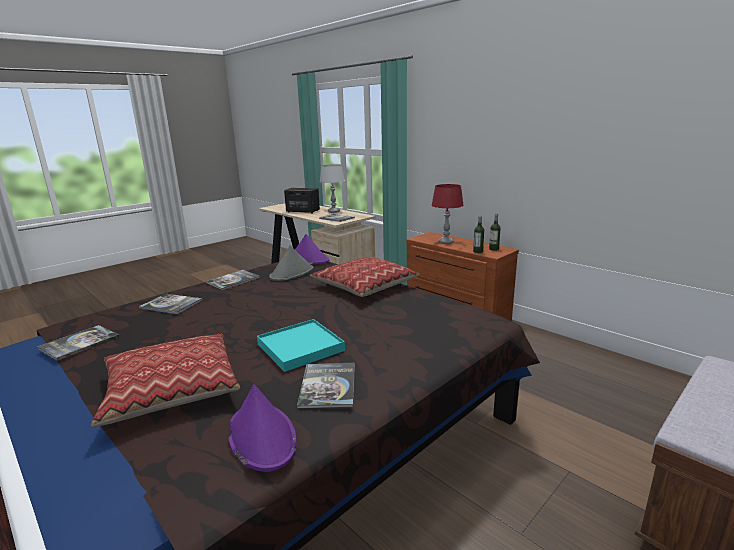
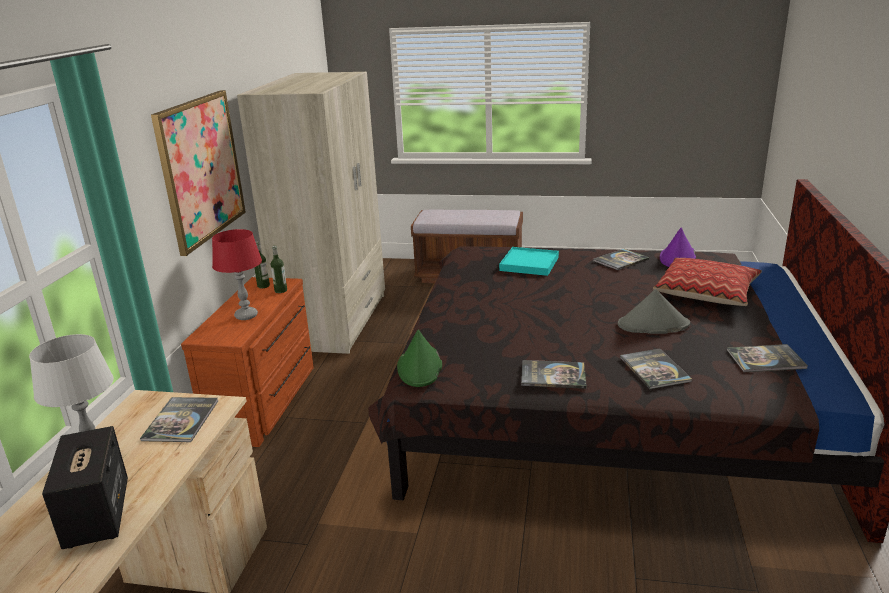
camera: 125 degrees left, 5 degrees up
(292, 273) = (483, 351): grey hat -> grey hat (653, 325)
(300, 347) = (603, 281): turquoise tray -> turquoise tray (529, 264)
(308, 259) = (420, 367): purple hat -> green hat
(364, 286) = (466, 302): pillow -> none
(490, 146) = (201, 169): none -> picture
(579, 361) = (336, 321): none -> beige wardrobe

